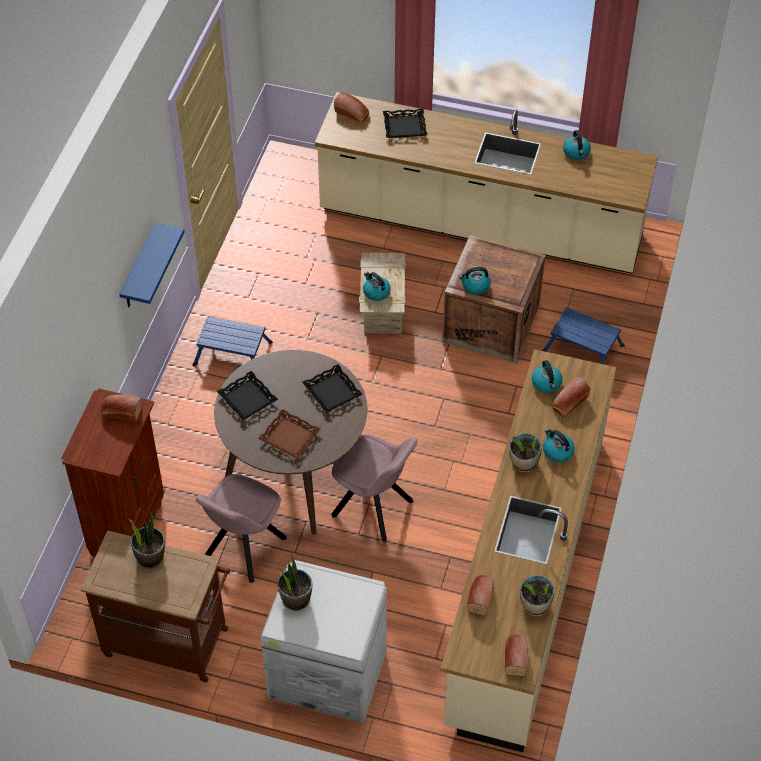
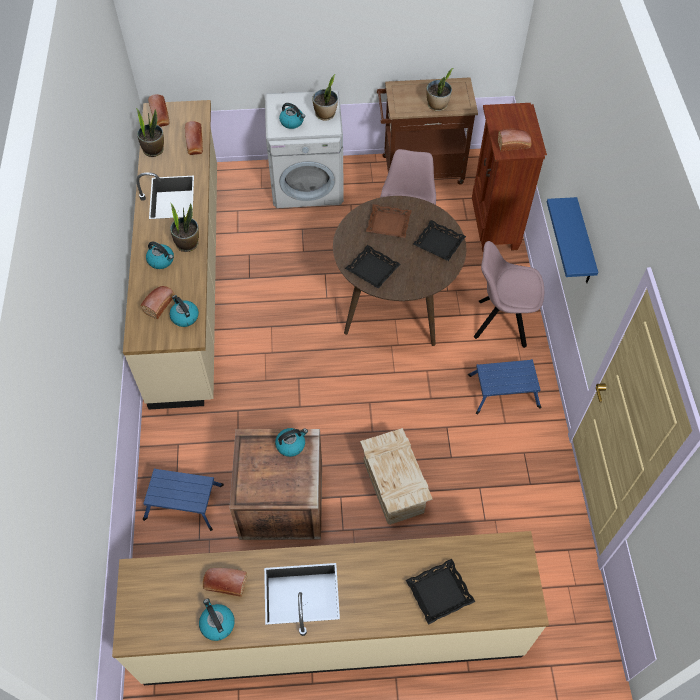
camera: 160 degrees right, 5 degrees up
(352, 113) = (510, 592): bread -> bread (224, 584)
(373, 508) = (322, 295): pink chair -> pink chair (501, 322)
(376, 292) = (396, 454): kettle -> kettle (292, 122)

